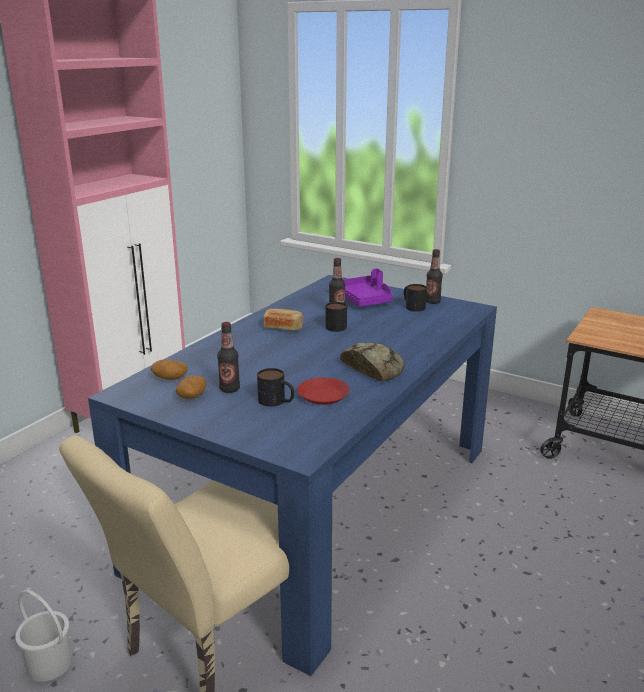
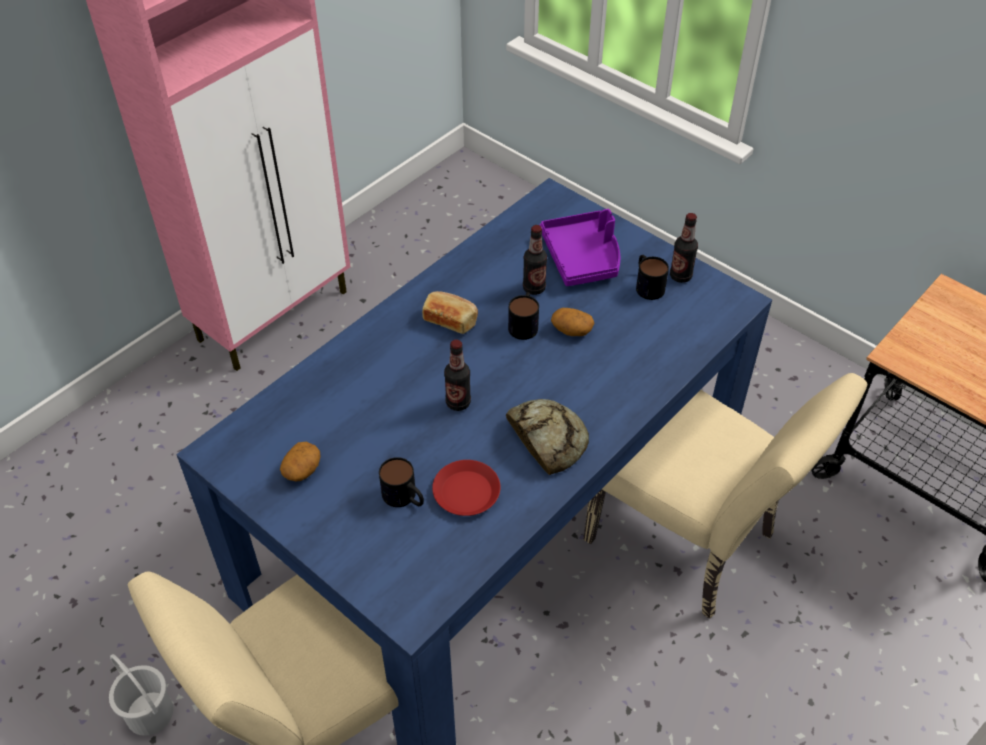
camera: 10 degrees right, 25 degrees up
(169, 378) = (280, 425): potato -> potato (571, 330)
(229, 389) = (351, 461): bottle -> bottle (458, 402)
(474, 502) = (692, 545): none -> beige chair

